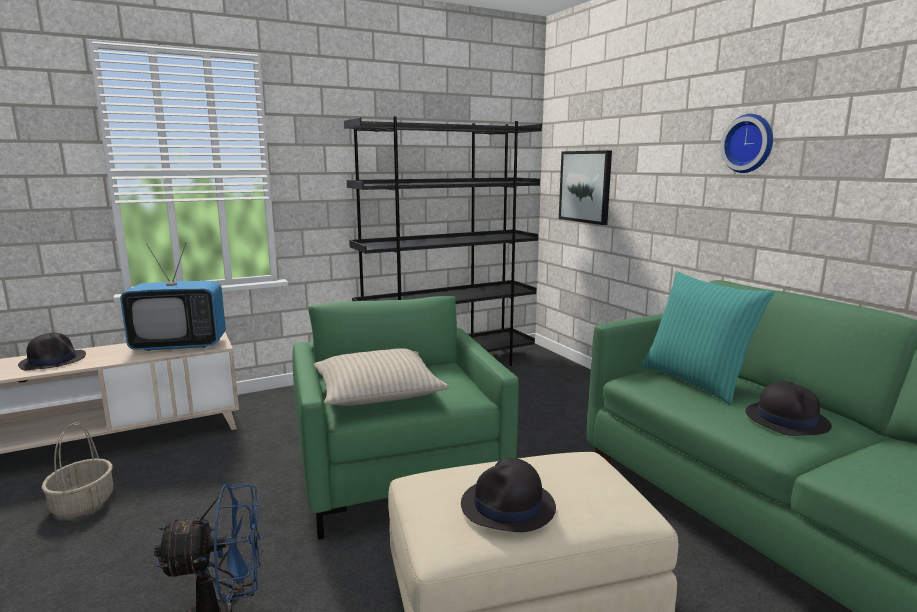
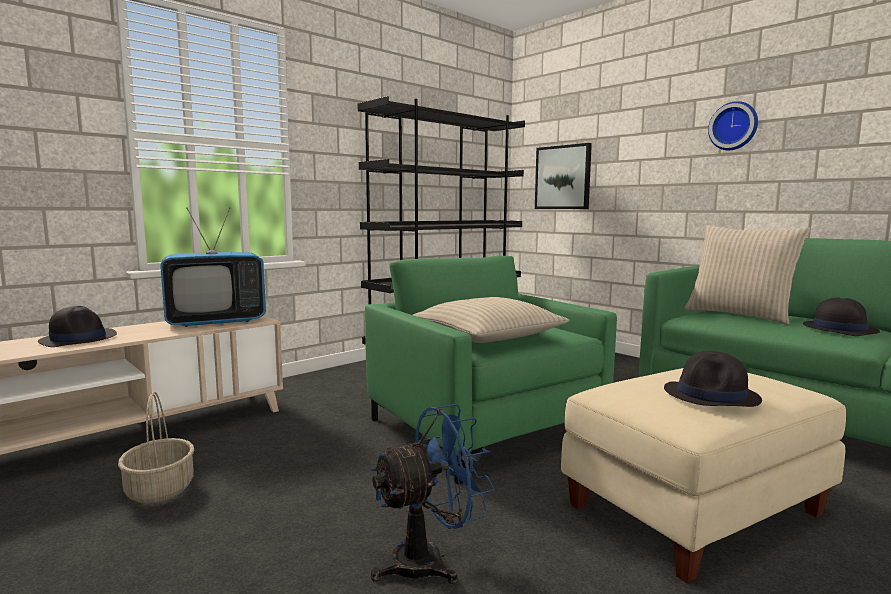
camera: 15 degrees left, 5 degrees down
(696, 381) = (739, 315): turquoise pillow -> beige pillow

